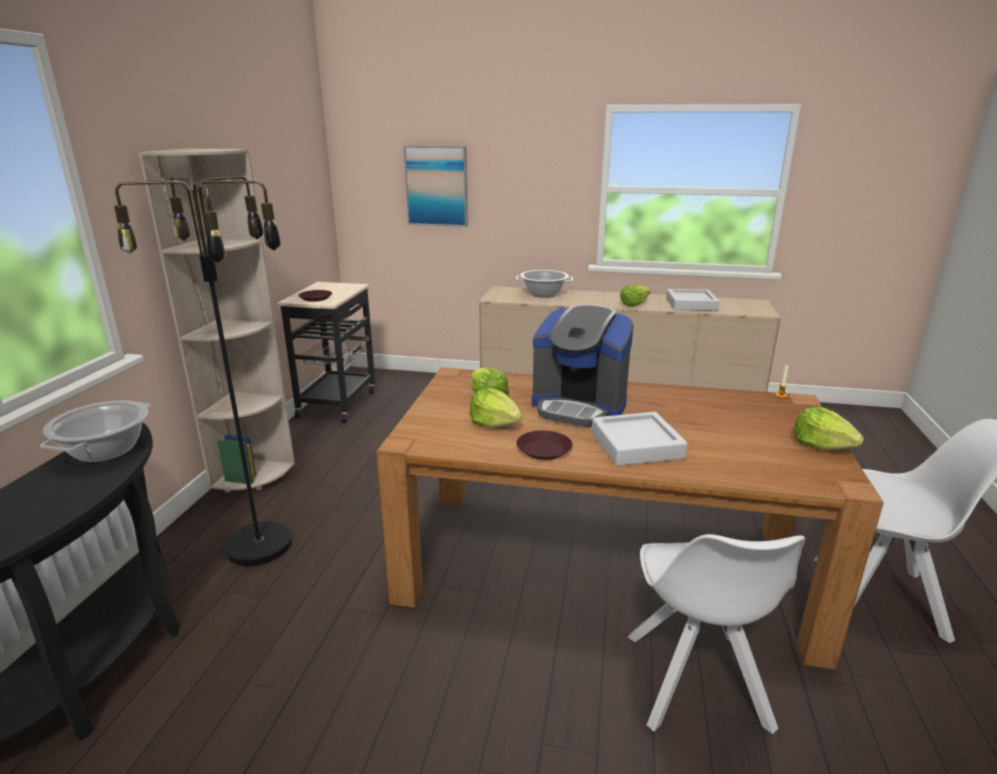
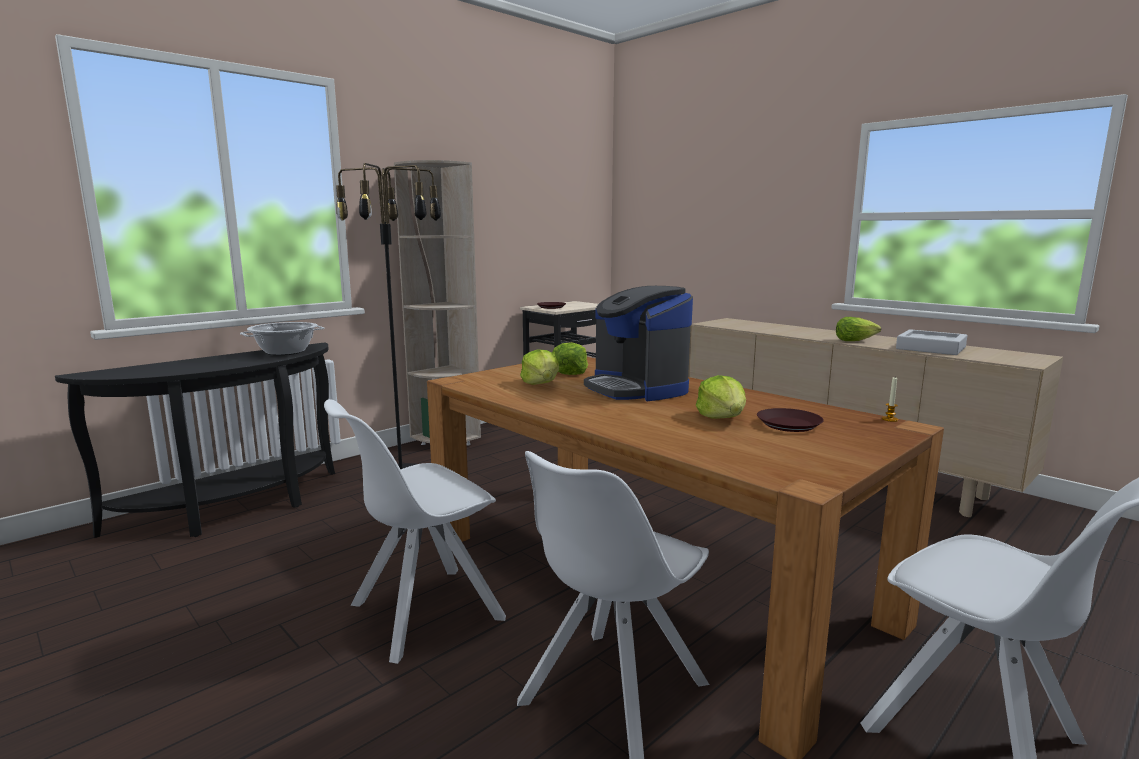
camera: 35 degrees right, 10 degrees down
(436, 186) = (693, 219): picture -> none
(480, 689) = (424, 612): none -> white chair
(544, 294) = (766, 326): cooking pot -> none
(544, 450) = (545, 402): brown plate -> brown plate (789, 425)
(636, 445) = (633, 416): grey tray -> none
(821, 445) = (849, 456): lettuce -> lettuce (722, 418)

